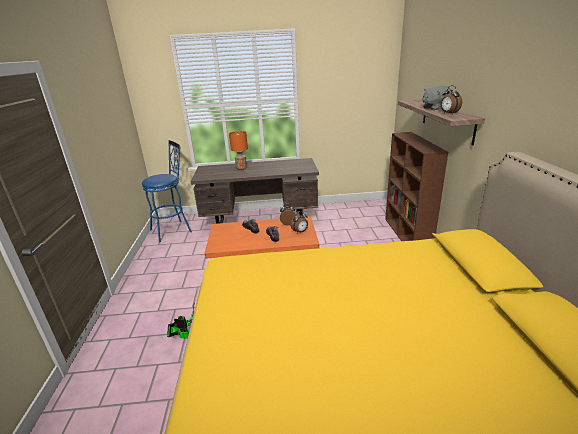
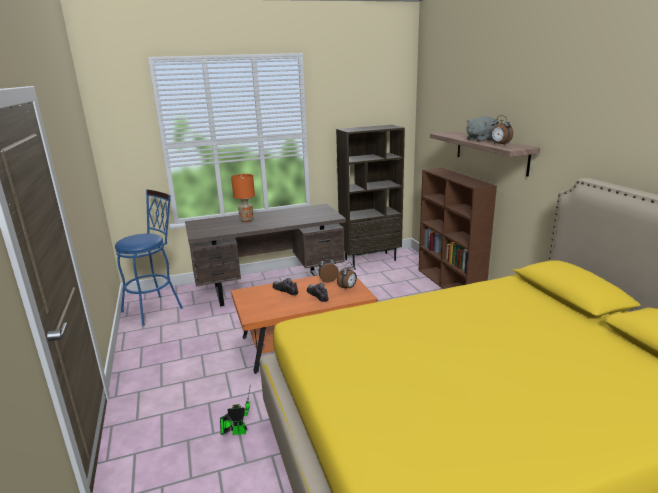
camera: 15 degrees left, 5 degrees down
(349, 206) = (370, 259): none -> brown bookcase

